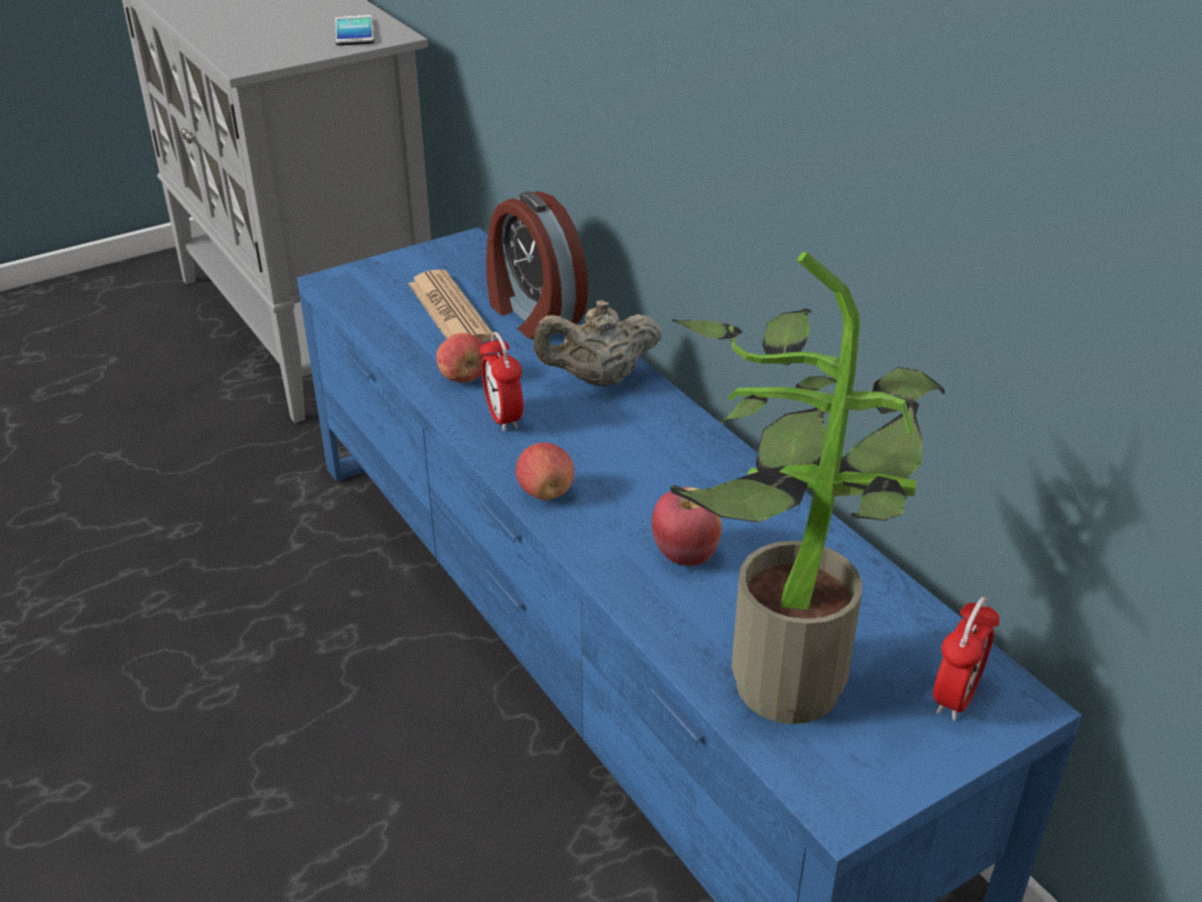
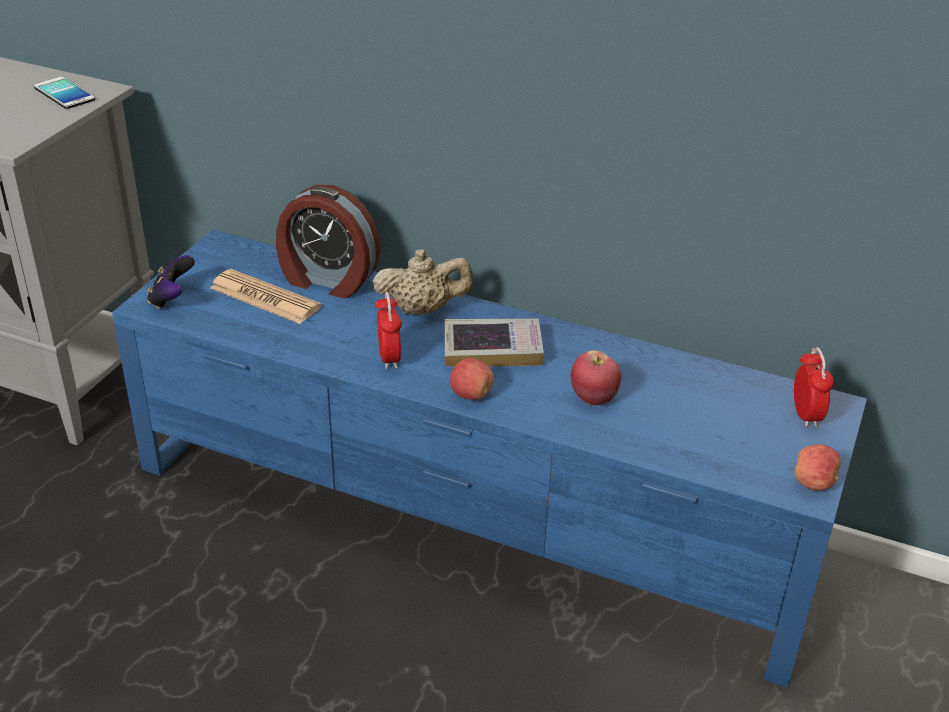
camera: 35 degrees left, 0 degrees up
(362, 283) = (172, 299): none -> game controller
(463, 377) = (330, 341): apple -> apple (813, 483)
(503, 418) = (389, 358): alarm clock -> alarm clock turned 135 degrees counterclockwise
(598, 379) = (423, 310): beige teapot -> beige teapot turned 135 degrees counterclockwise
(628, 450) = (492, 349): none -> book
(790, 671) = (716, 439): potted plant -> none

